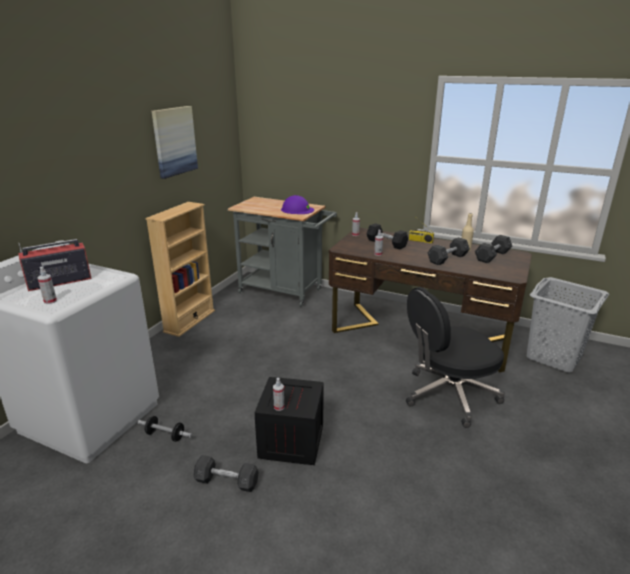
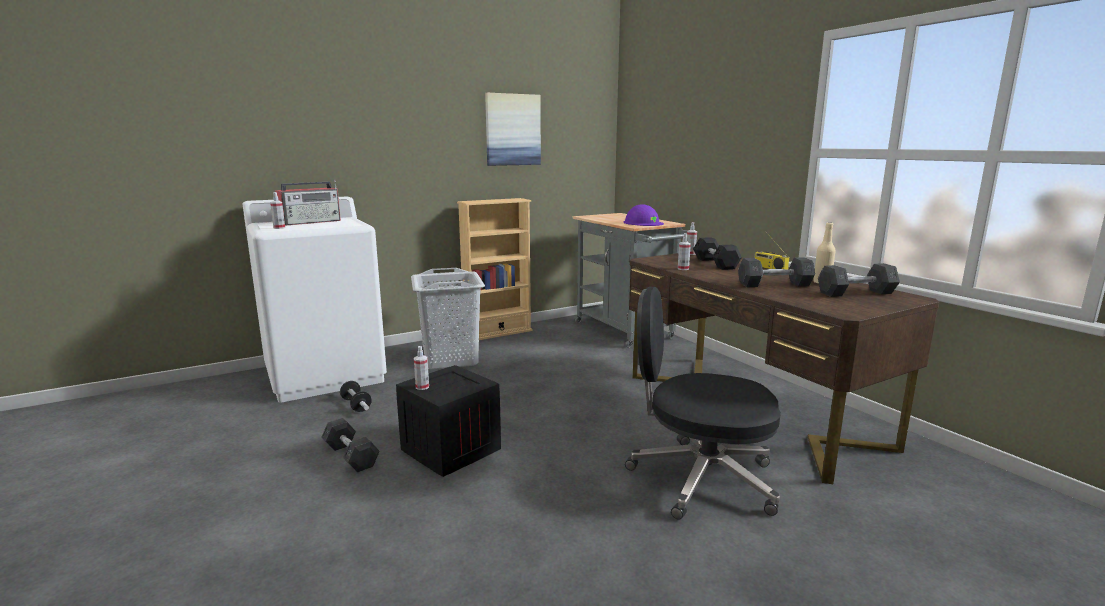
camera: 35 degrees right, 10 degrees down
(58, 281) = (311, 222): radio -> radio turned 135 degrees clockwise
(553, 356) = (960, 498): grey laundry basket -> grey laundry basket (451, 359)

